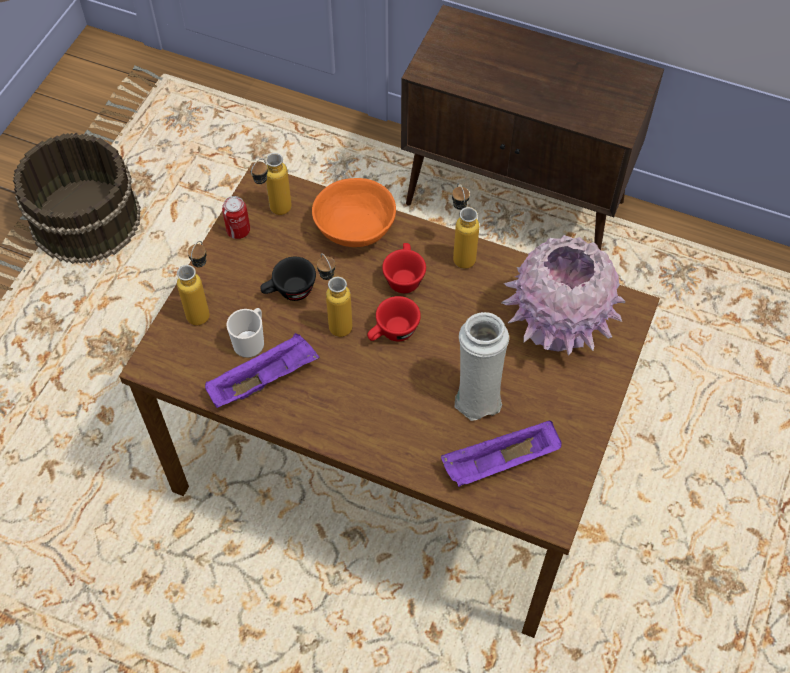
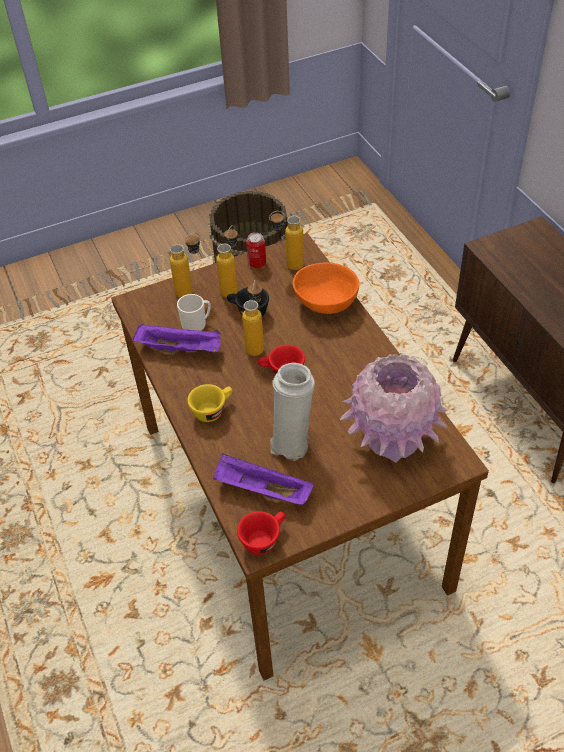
camera: 45 degrees right, 10 degrees down
(368, 420) = (212, 410): none -> yellow cup
(403, 276) = (325, 346): red cup -> red cup (264, 539)
(460, 253) = (377, 355): bottle -> bottle (232, 288)

